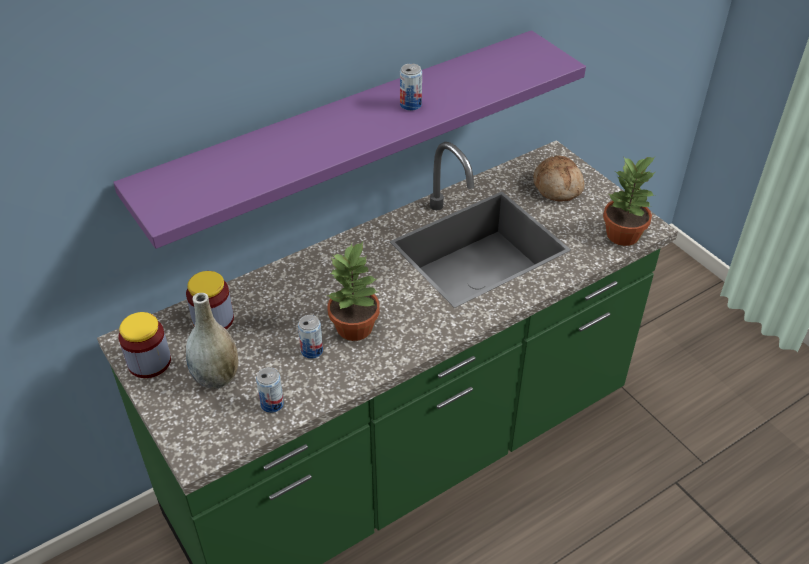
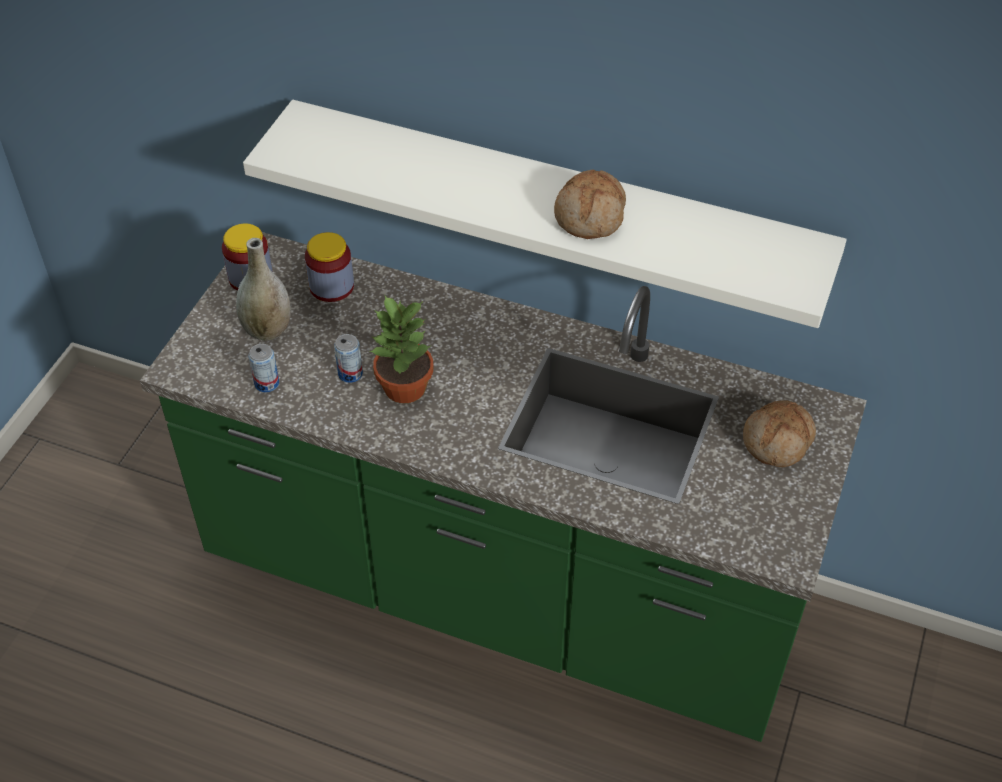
camera: 55 degrees right, 5 degrees up
(345, 132) = (554, 203): purple shelf -> white shelf
(410, 105) = (591, 216): can -> bread
(623, 235) = (751, 541): potted plant -> none

